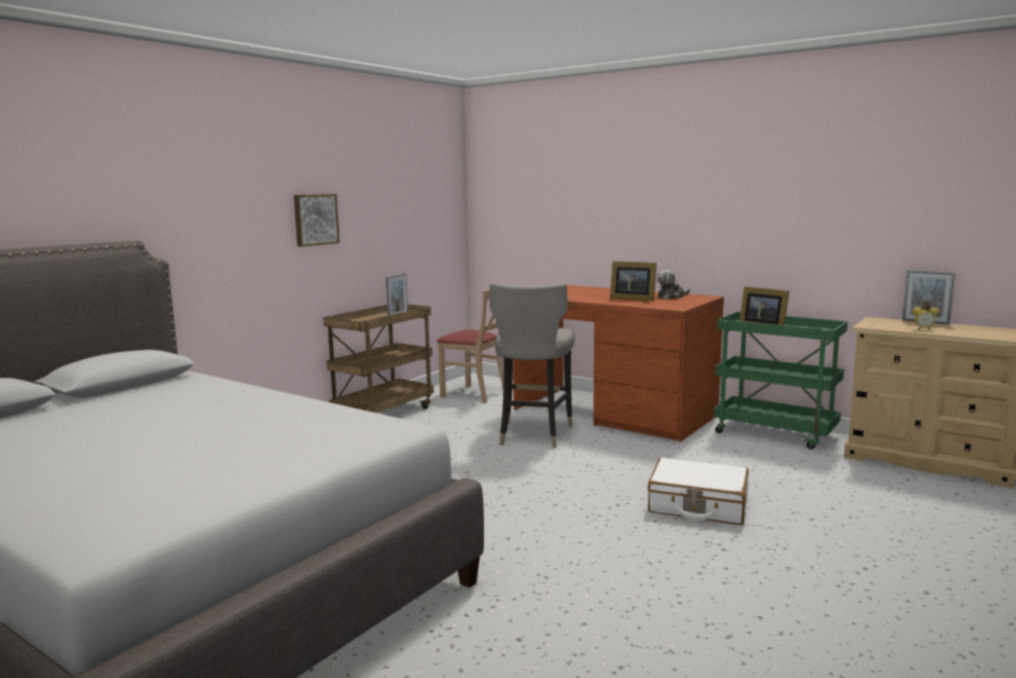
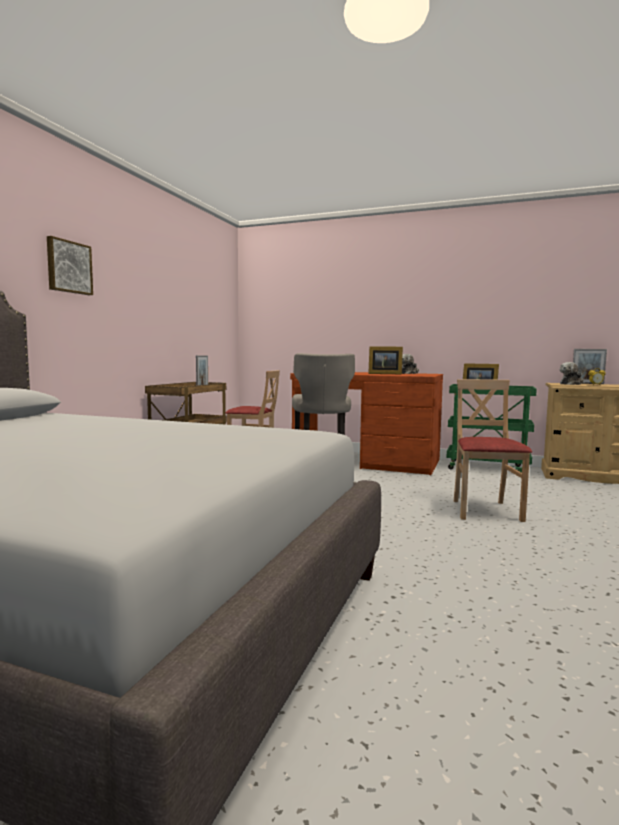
camera: 15 degrees left, 5 degrees down
(315, 219) = (140, 304): picture -> picture (68, 267)
(698, 505) = (485, 510): white suitcase -> beige chair
(891, 325) = (571, 384): none -> plush toy

